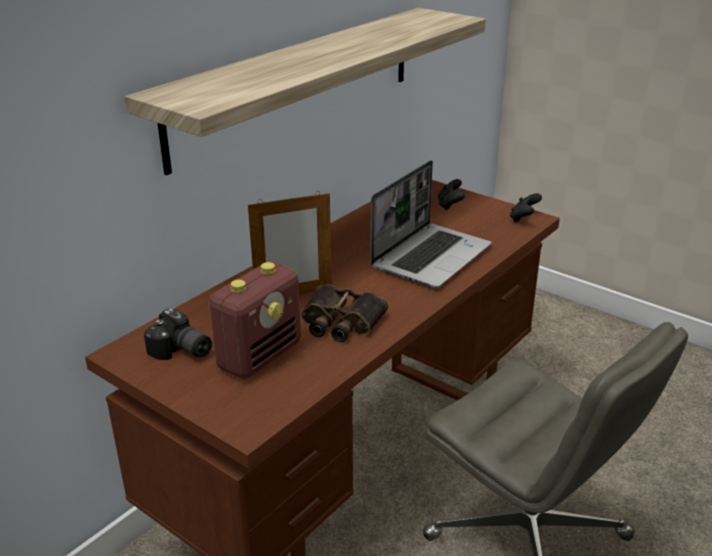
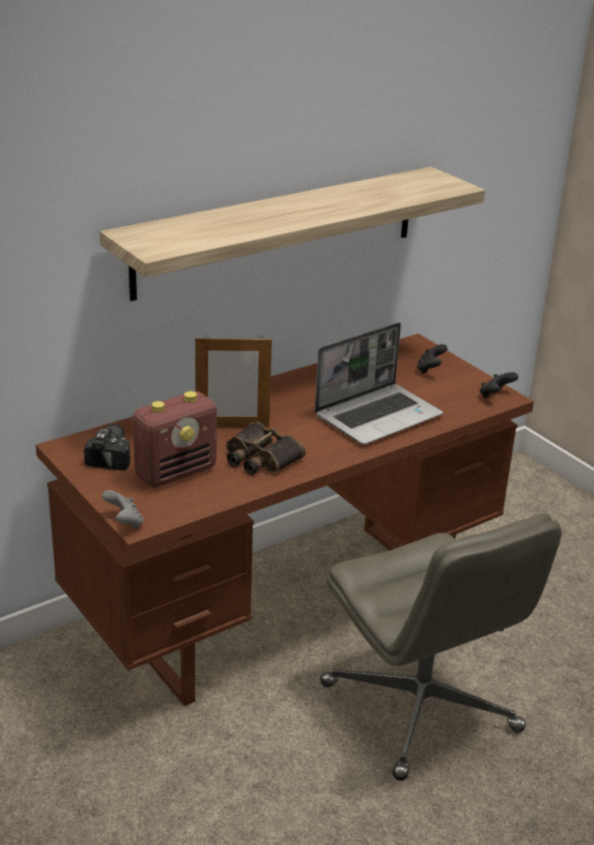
camera: 15 degrees right, 0 degrees up
(180, 352) = (113, 456): camera -> camera turned 135 degrees counterclockwise
(230, 428) = (124, 522): none -> grey game controller

